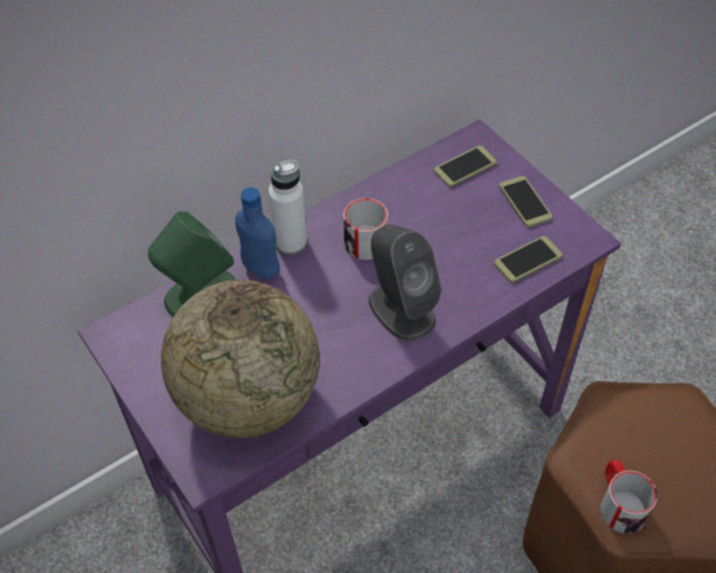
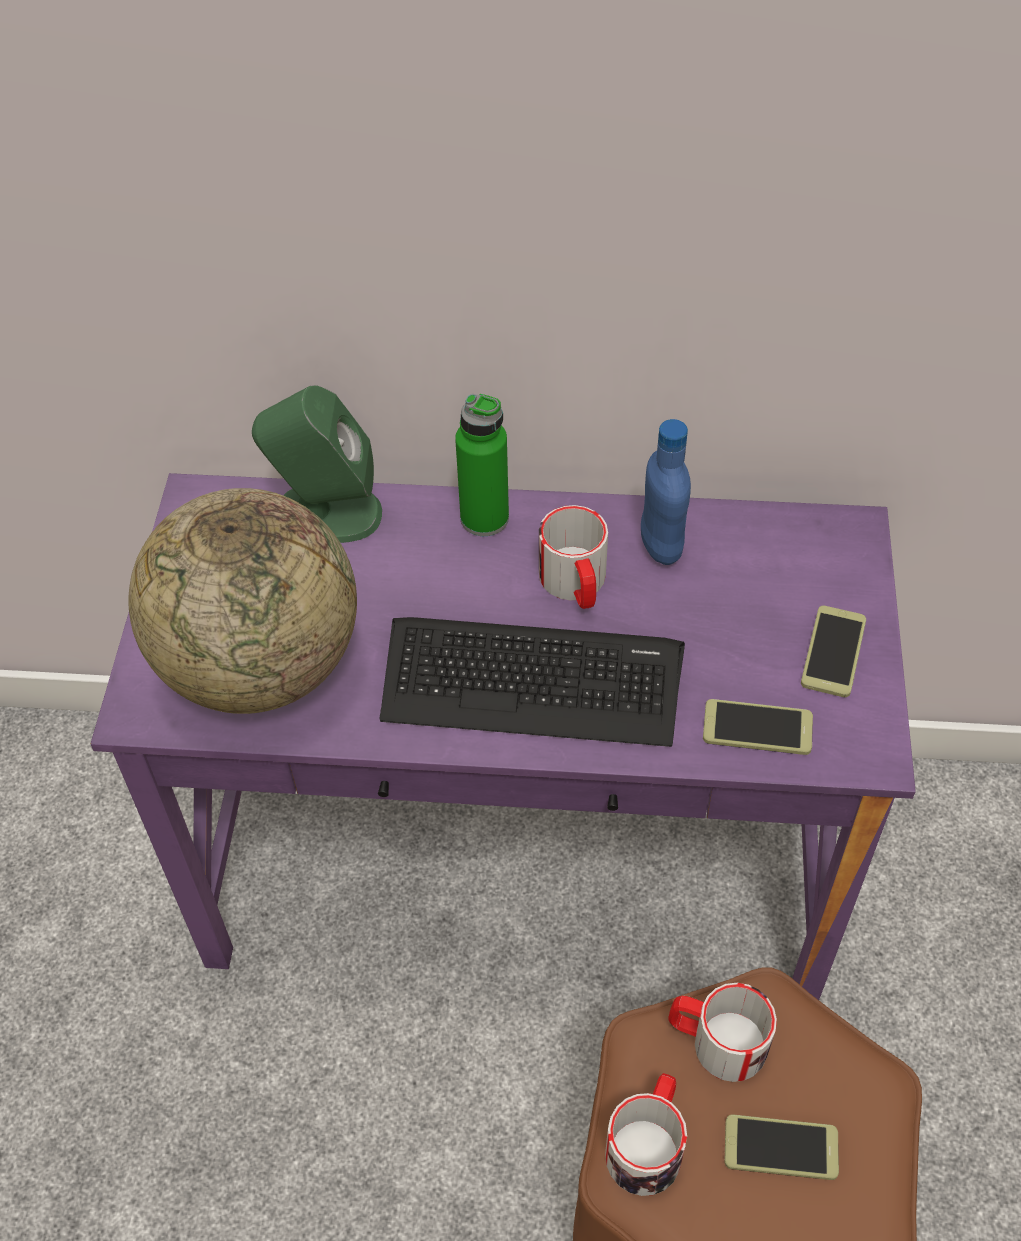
camera: 40 degrees right, 0 degrees up
(261, 269) = (419, 528): blue bottle -> blue bottle (661, 546)
(291, 242) = (484, 518): white bottle -> green bottle
(401, 309) = (531, 681): grey speaker -> keyboard
(465, 167) = (798, 557): phone -> phone (781, 1147)
(603, 433) = (716, 1041): none -> mug

